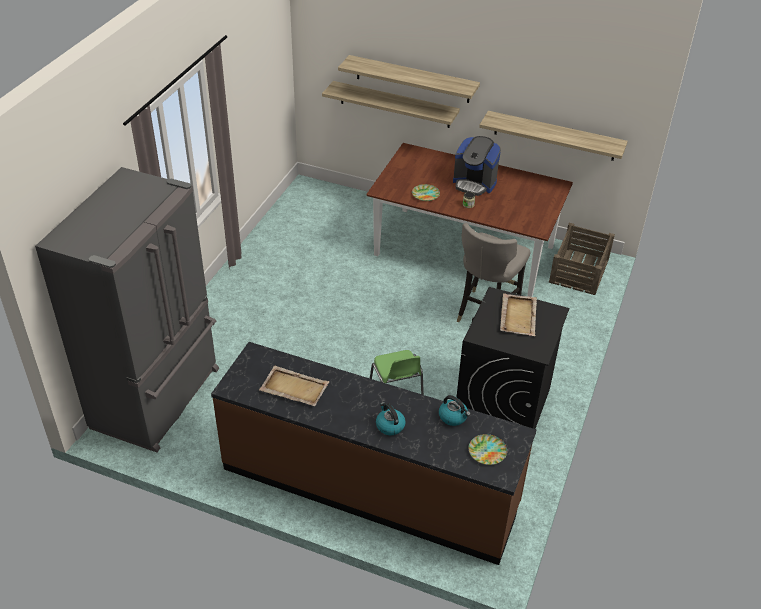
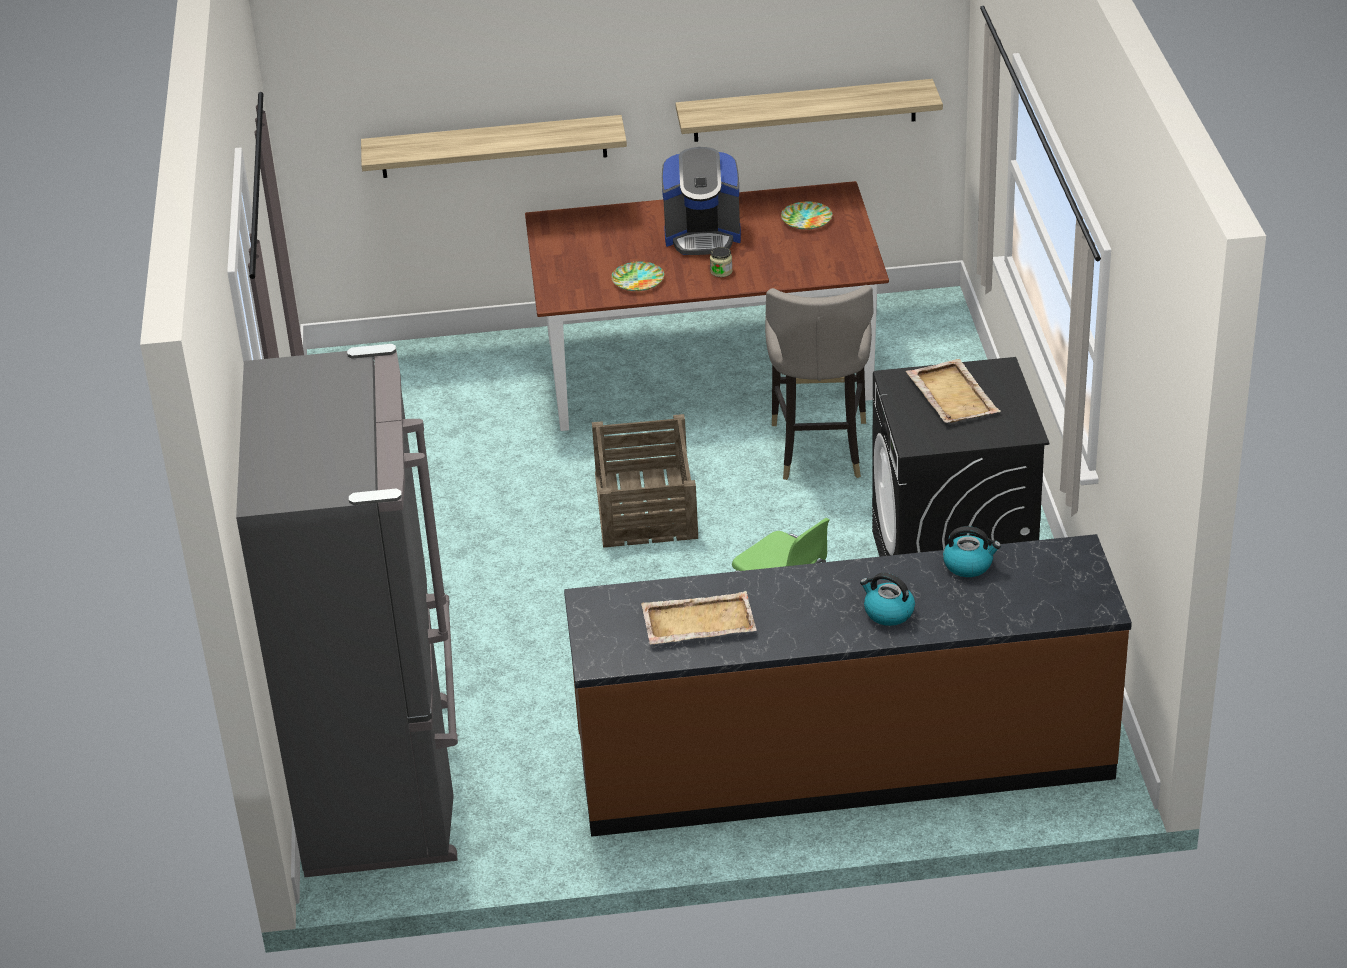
camera: 25 degrees left, 5 degrees down
(412, 79) = (522, 88): shelf -> none
(487, 451) = (1053, 588): plate -> plate (806, 219)
(579, 270) = (916, 332): crate -> crate (646, 505)

